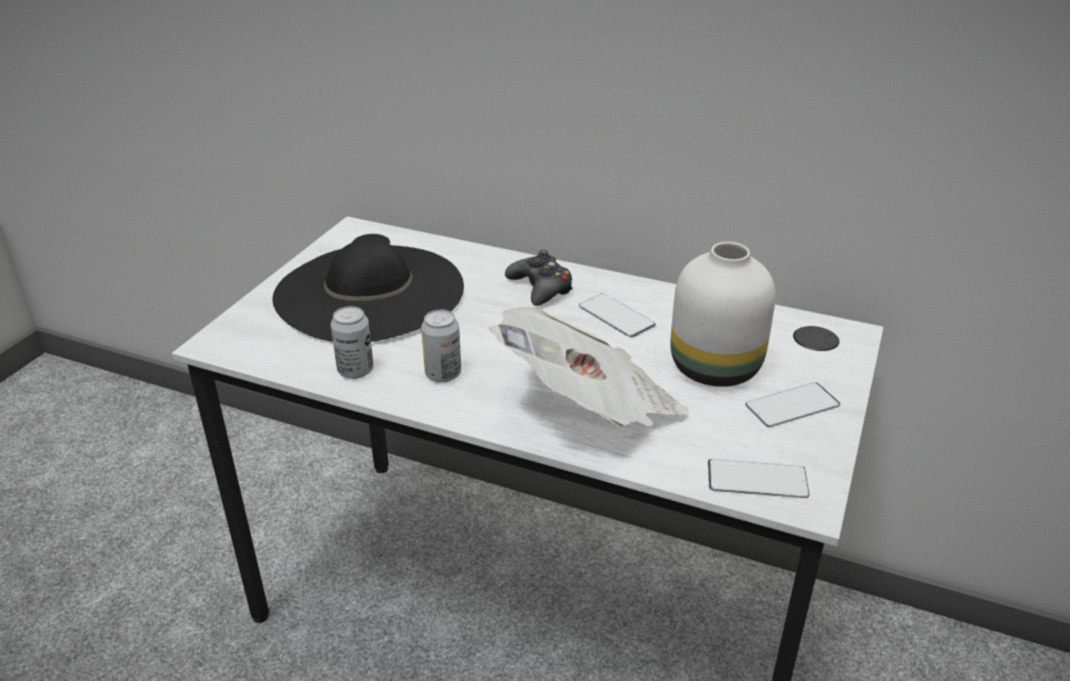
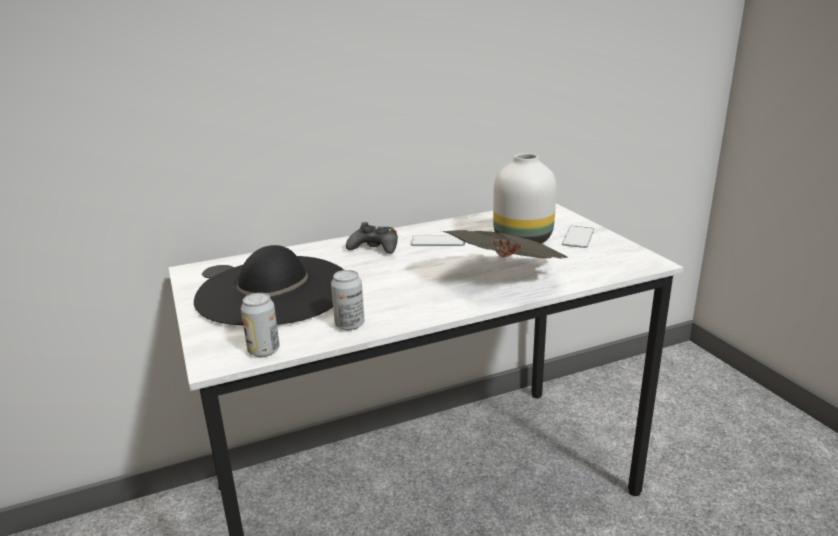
camera: 45 degrees left, 10 degrees down
(443, 374) = (404, 301): can -> can (264, 350)
(757, 479) = (621, 265): phone -> none

